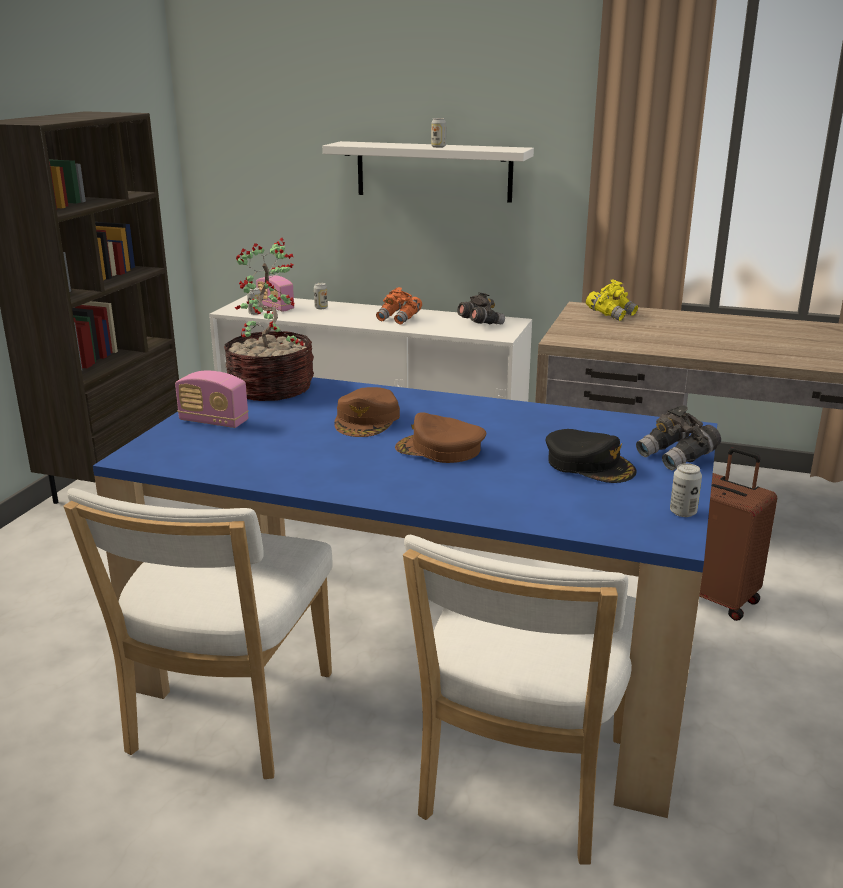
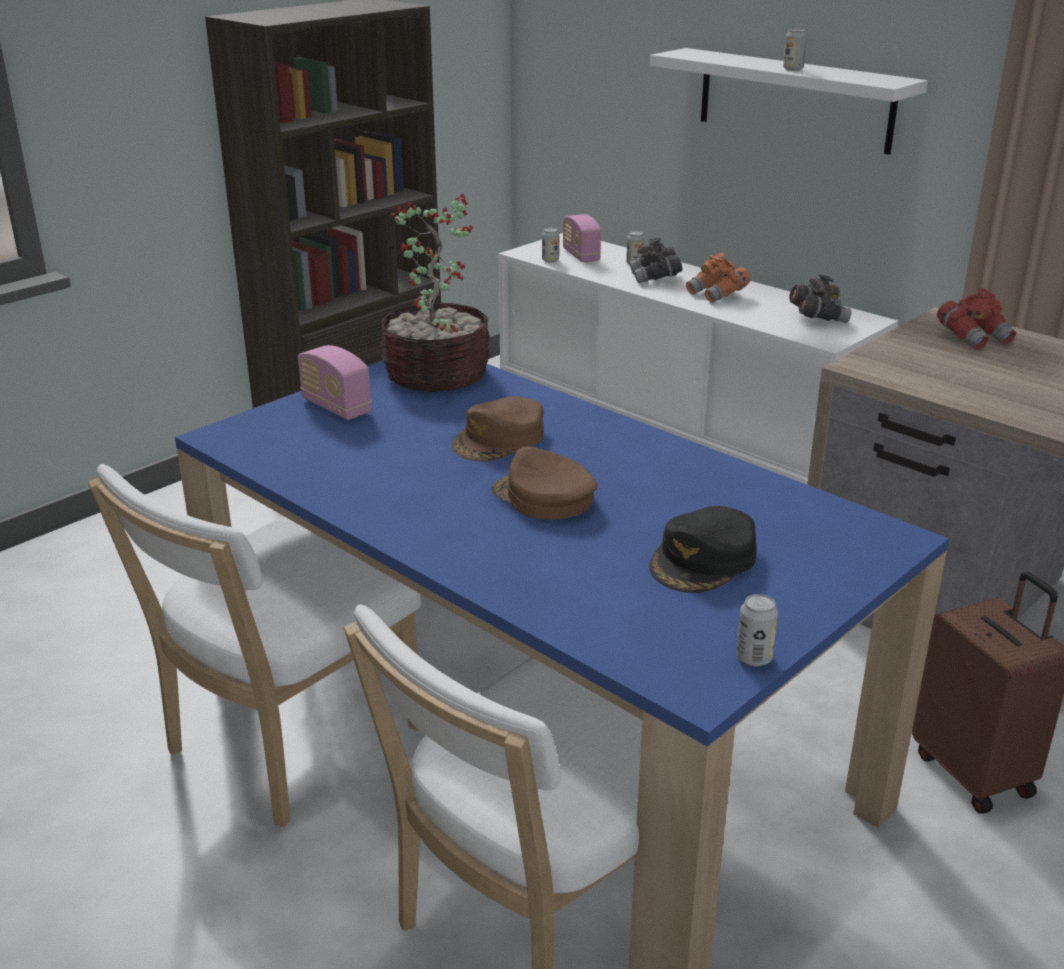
camera: 25 degrees right, 5 degrees up
(589, 465) = (704, 560): black cap -> black cap turned 60 degrees clockwise
(611, 315) = (974, 338): yellow binoculars -> red binoculars
(677, 457) = (832, 577): grey binoculars -> grey binoculars (655, 278)

